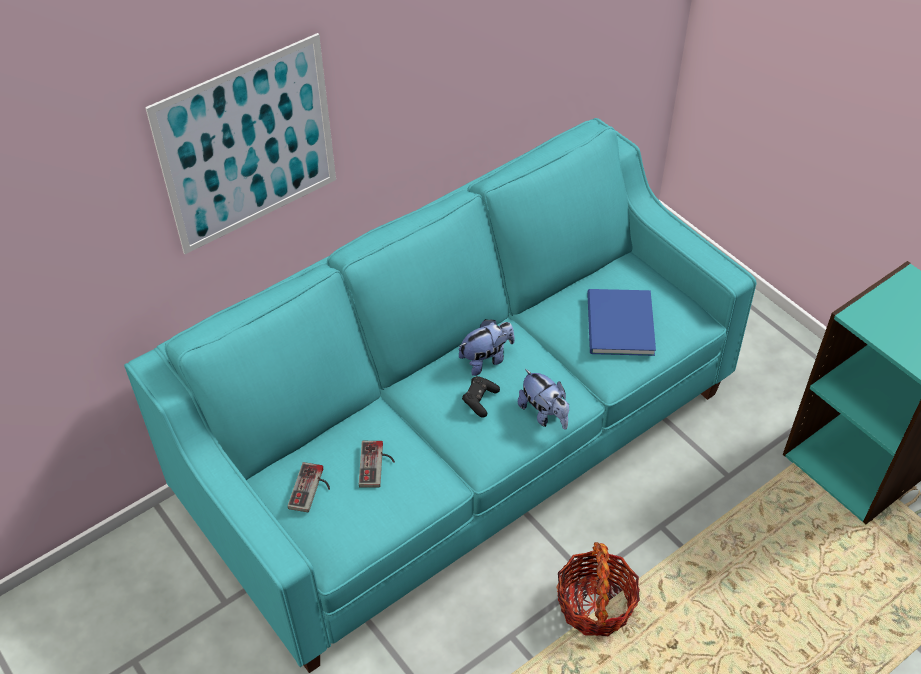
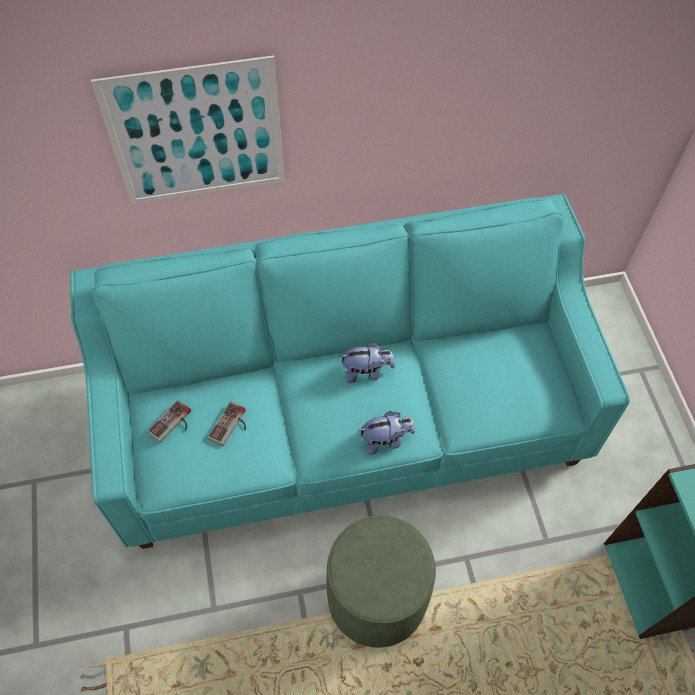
camera: 25 degrees right, 10 degrees up
(479, 400) = (340, 406): black game controller -> none
(544, 414) = (385, 440): plush toy -> plush toy turned 90 degrees counterclockwise
(595, 605) = (377, 598): basket -> green ottoman
(618, 326) = (491, 388): blue book -> none

